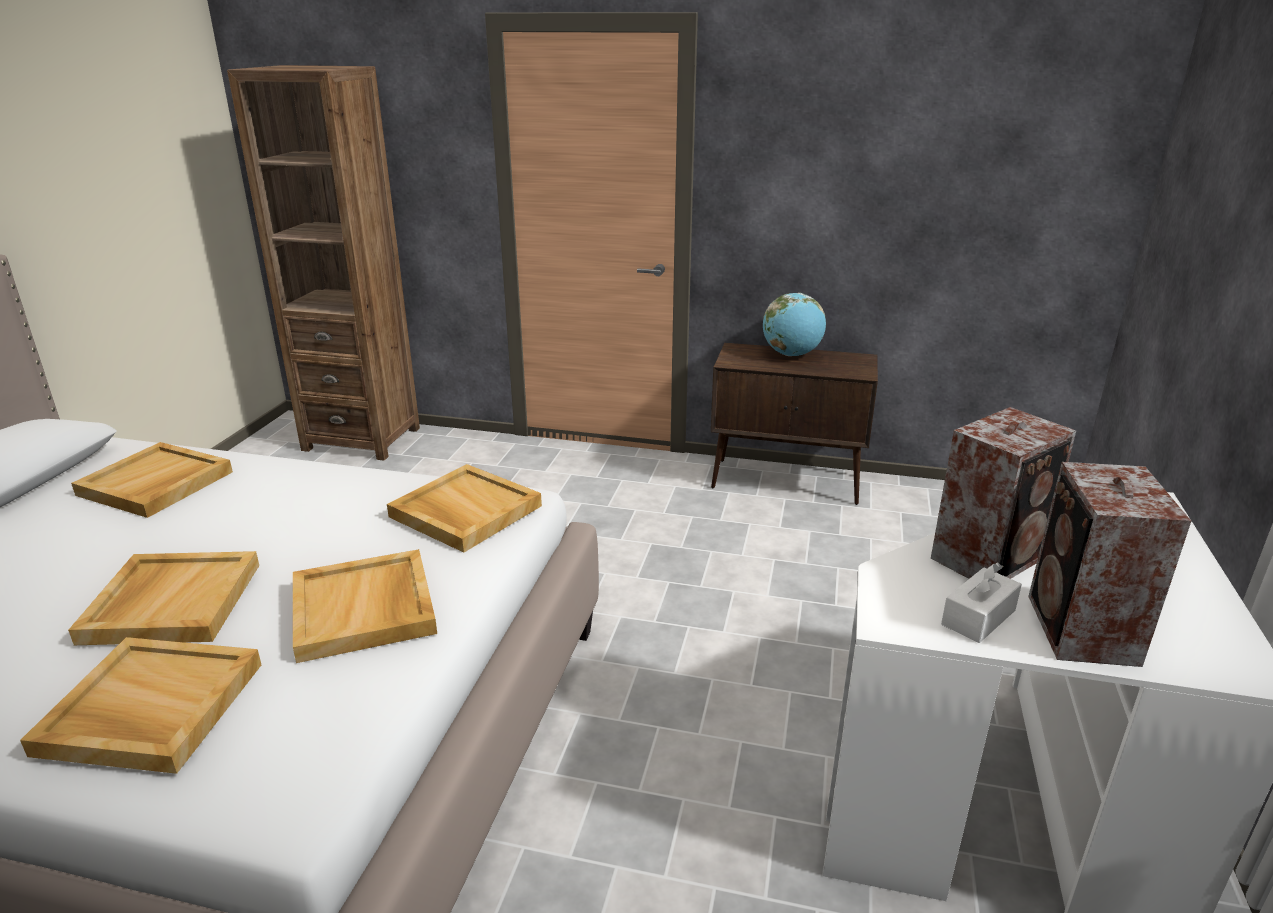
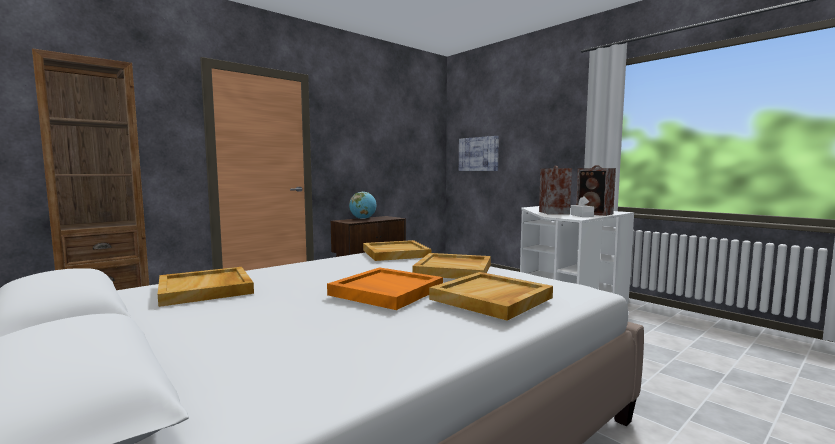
camera: 55 degrees left, 20 degrees down
(172, 602) = (385, 291): beige tray -> orange tray
(1188, 237) = (478, 154): none -> picture

